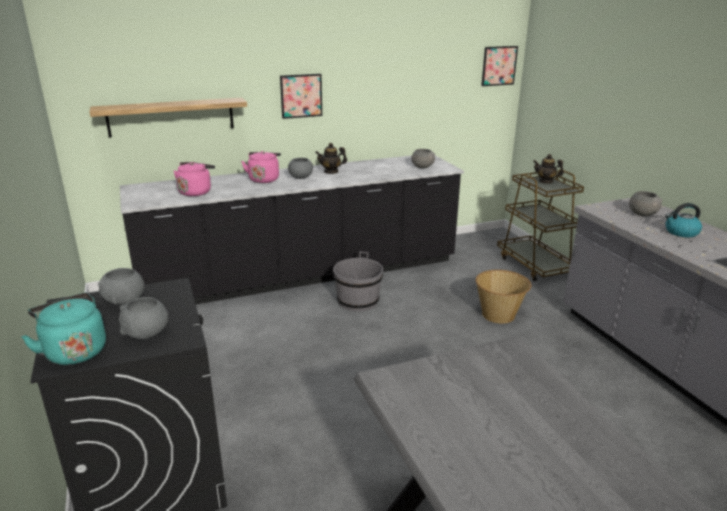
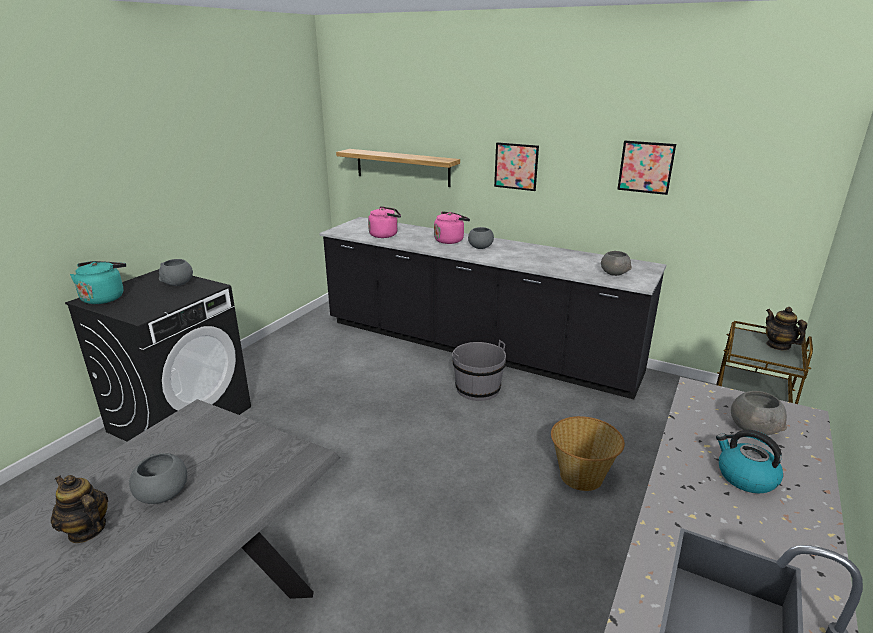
camera: 50 degrees right, 0 degrees up
(147, 333) = (140, 305): grey bowl -> grey bowl (163, 494)
(331, 171) = (517, 250): teapot -> teapot (86, 530)
(499, 66) = (801, 167): picture -> picture (646, 167)

